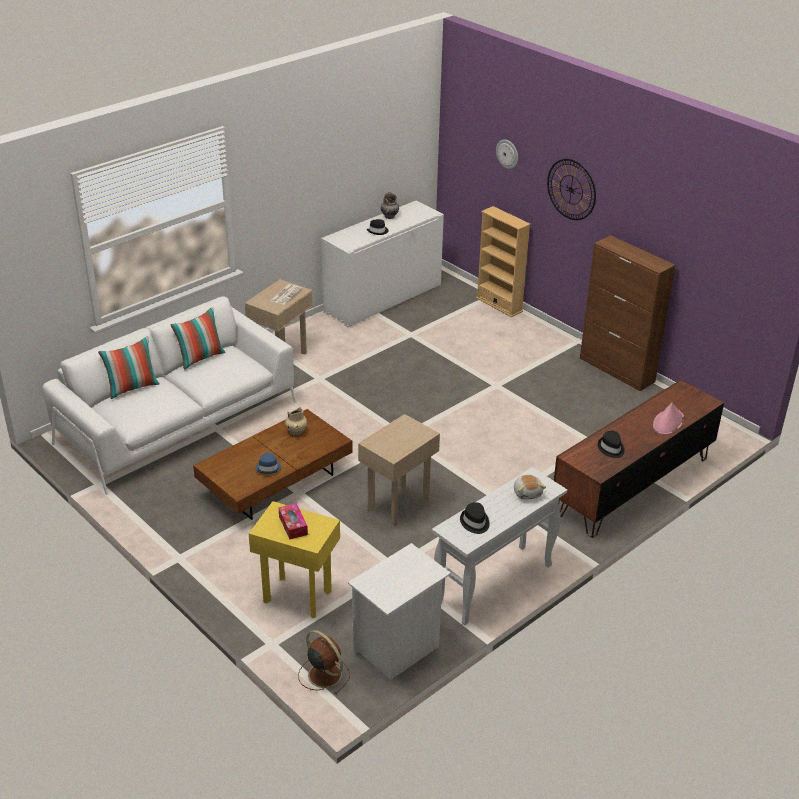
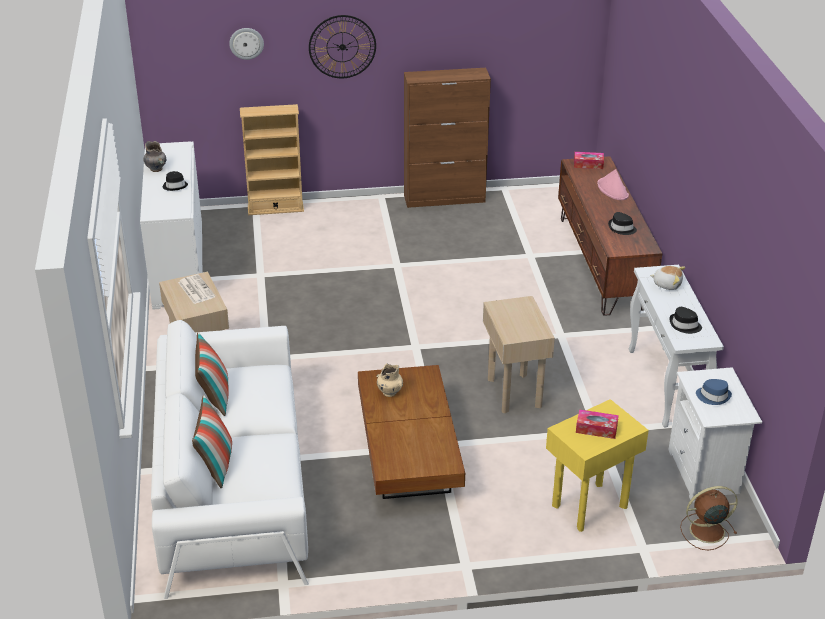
camera: 55 degrees left, 0 degrees up
(268, 467) = (430, 432): blue hat -> blue hat (713, 396)
(692, 396) = (588, 164): none -> tissue box

